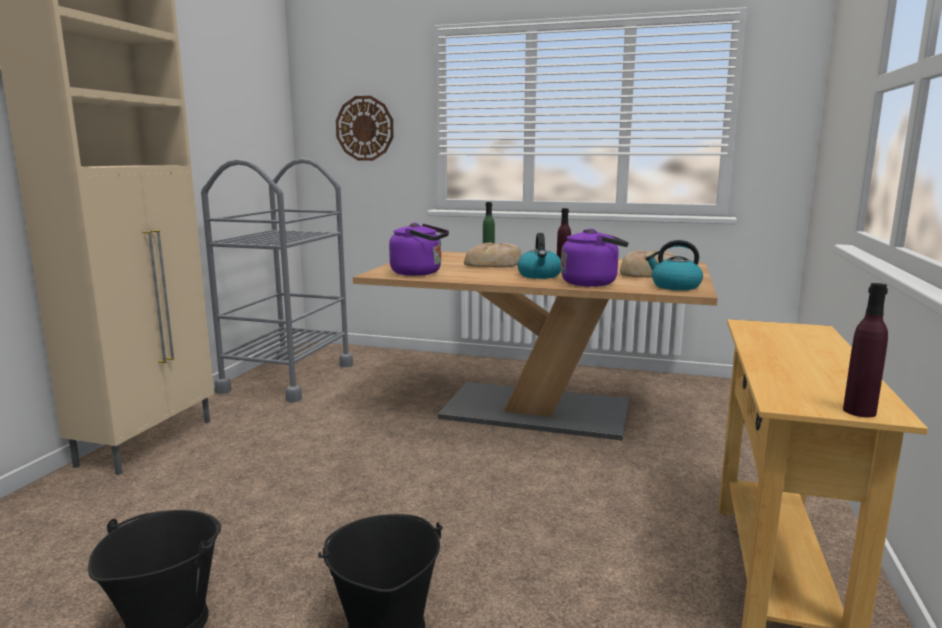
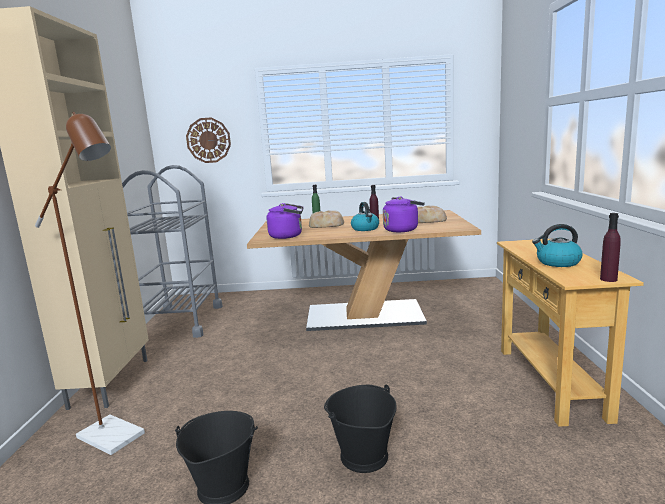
camera: 15 degrees left, 0 degrees up
(99, 520) = (118, 438): none -> brown floor lamp
(674, 286) = (451, 226): kettle -> kettle (557, 262)

